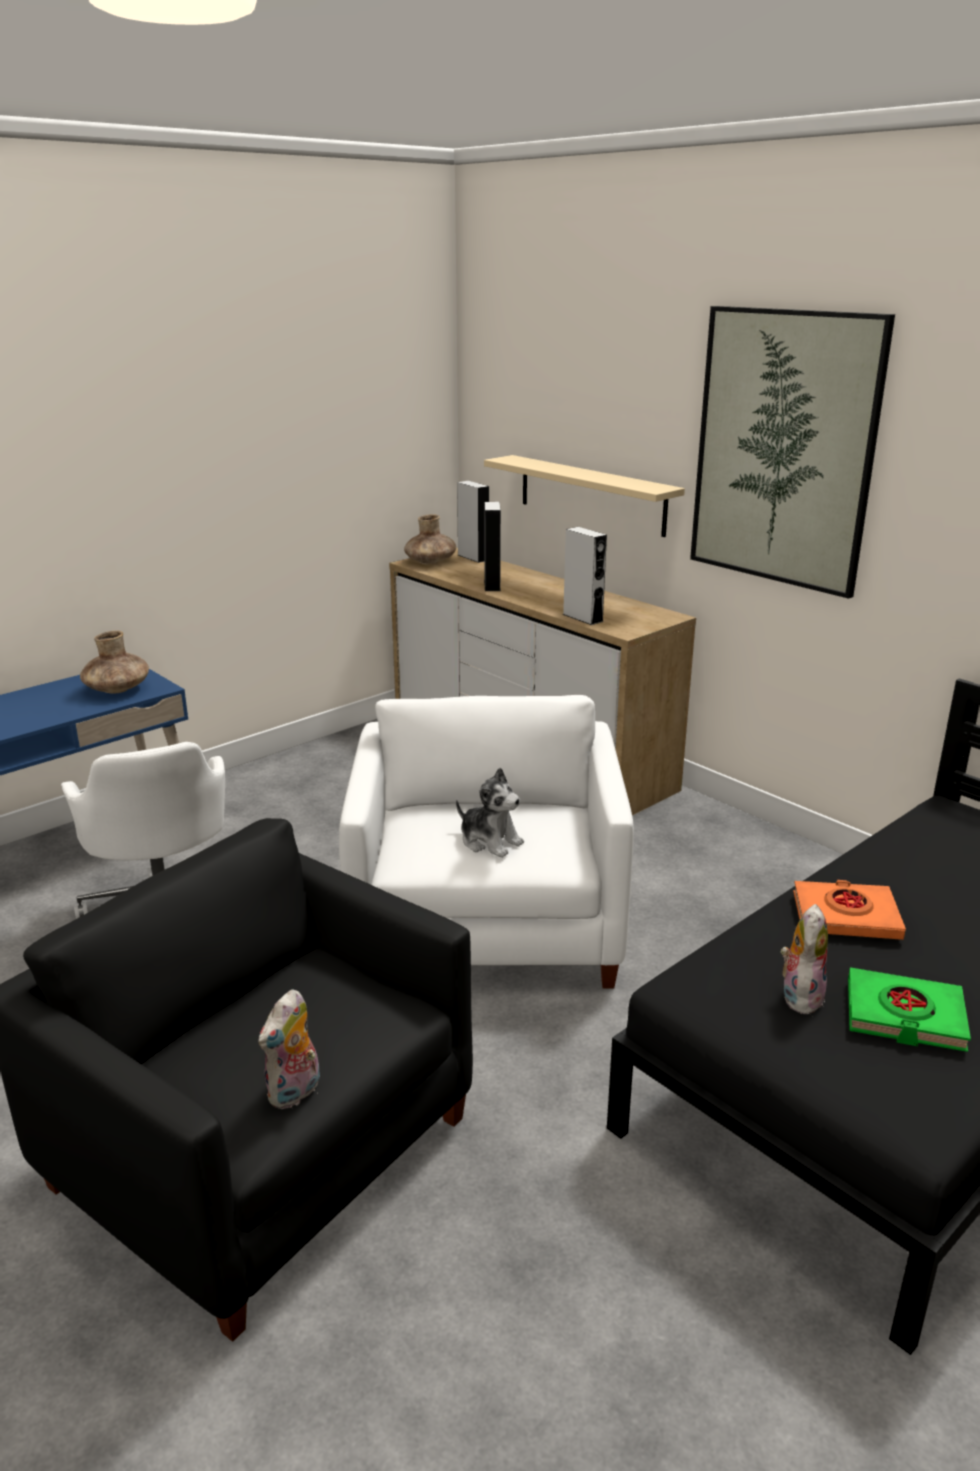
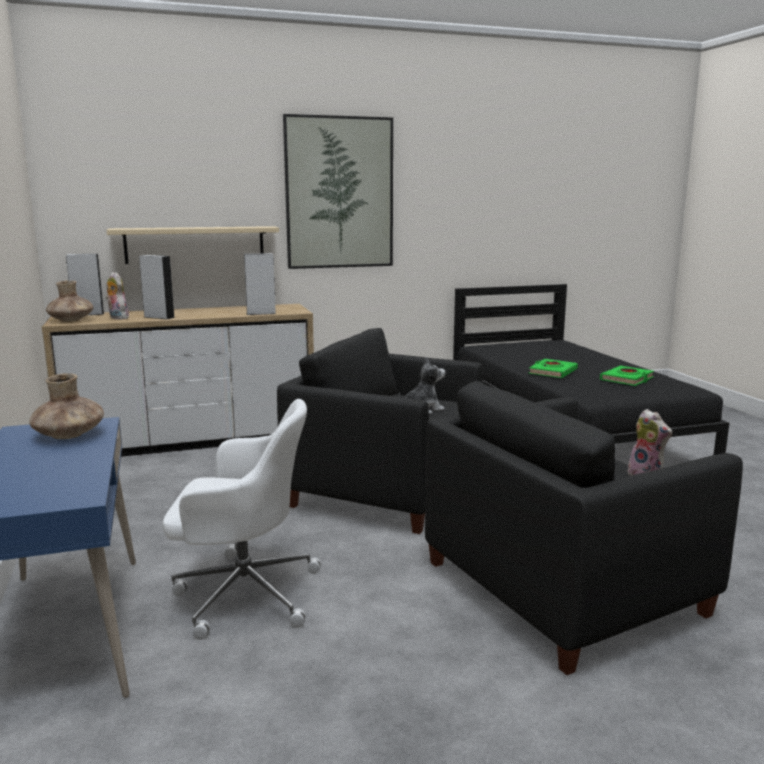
camera: 65 degrees left, 10 degrees down
(486, 926) = (386, 489): white armchair -> black armchair
(799, 995) = (606, 388): plush toy -> plush toy (117, 318)
(845, 916) = (552, 372): orange book -> green book

